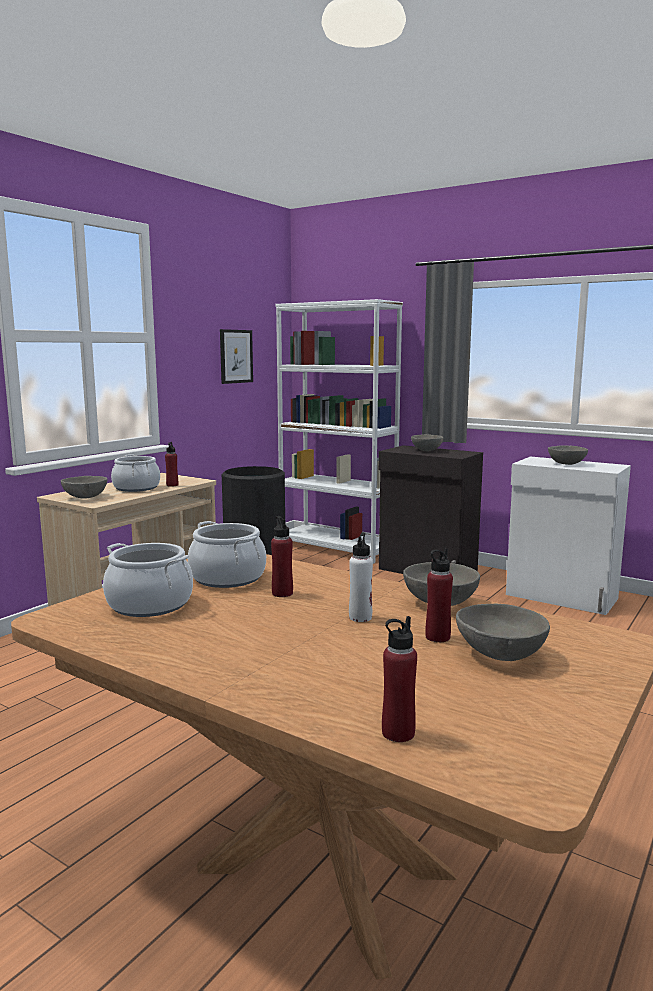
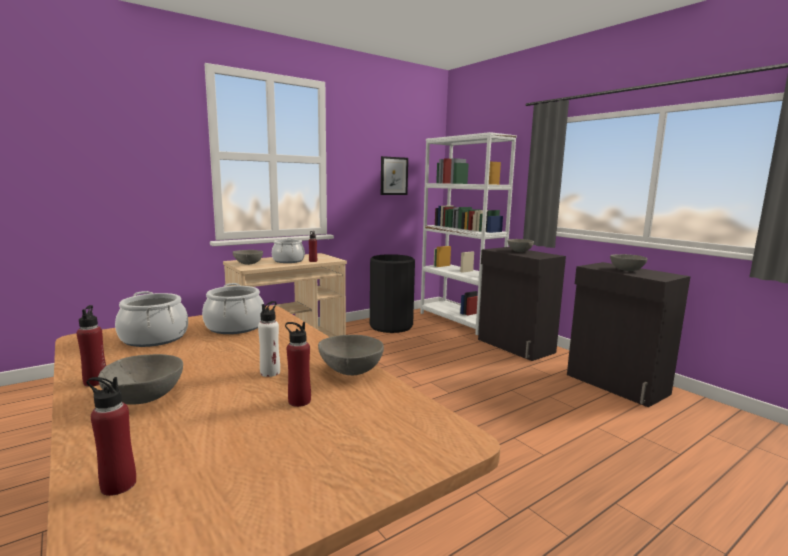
camera: 20 degrees right, 0 degrees up
(282, 593) = (249, 344): red bottle -> red bottle (96, 381)
(501, 655) = (324, 429): grey bowl -> grey bowl (144, 398)
(561, 597) = (616, 385): white cabinet -> black cabinet

